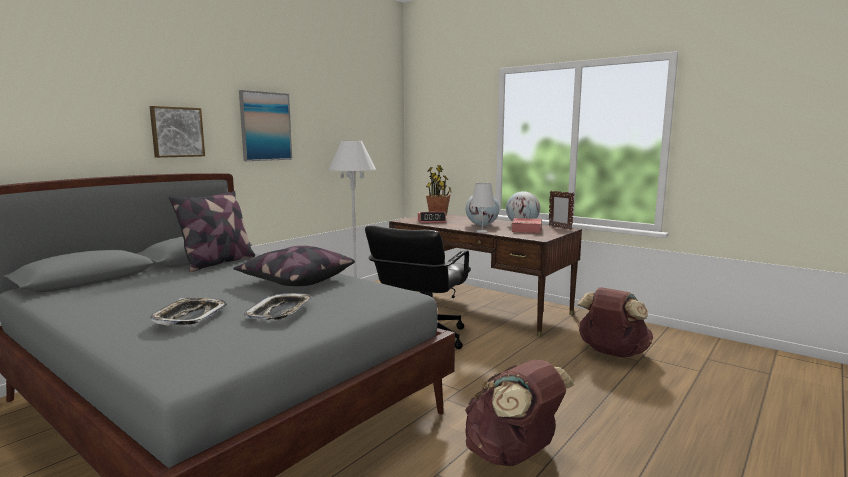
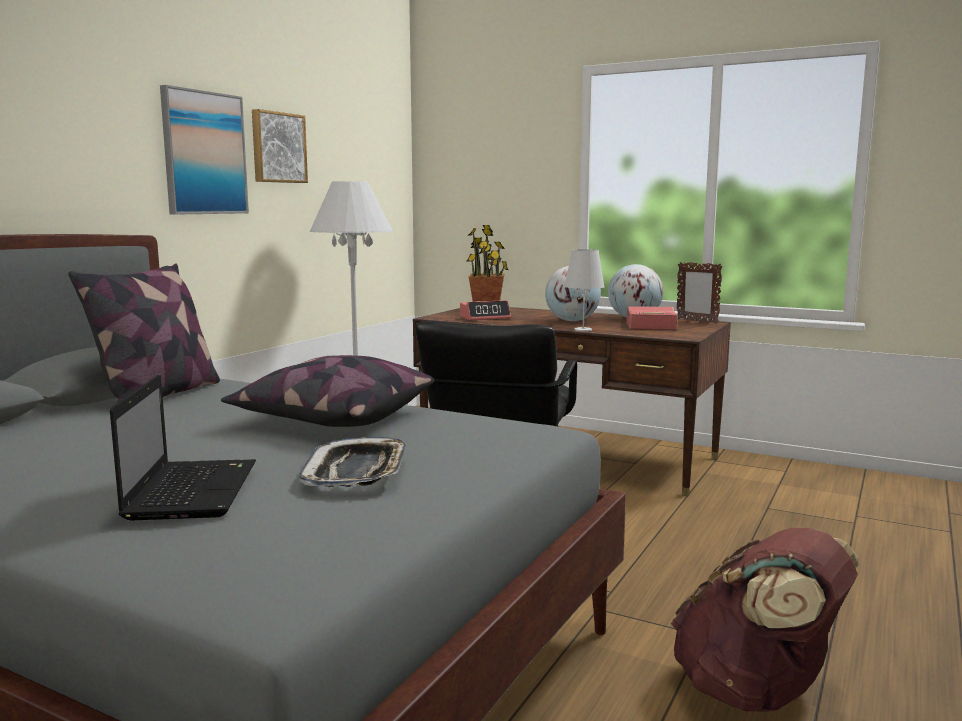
camera: 10 degrees left, 0 degrees up
(177, 132) = (55, 156): picture -> picture (277, 147)
(190, 316) = (192, 490): tray -> laptop
(611, 353) = (809, 514): brown backpack -> none

